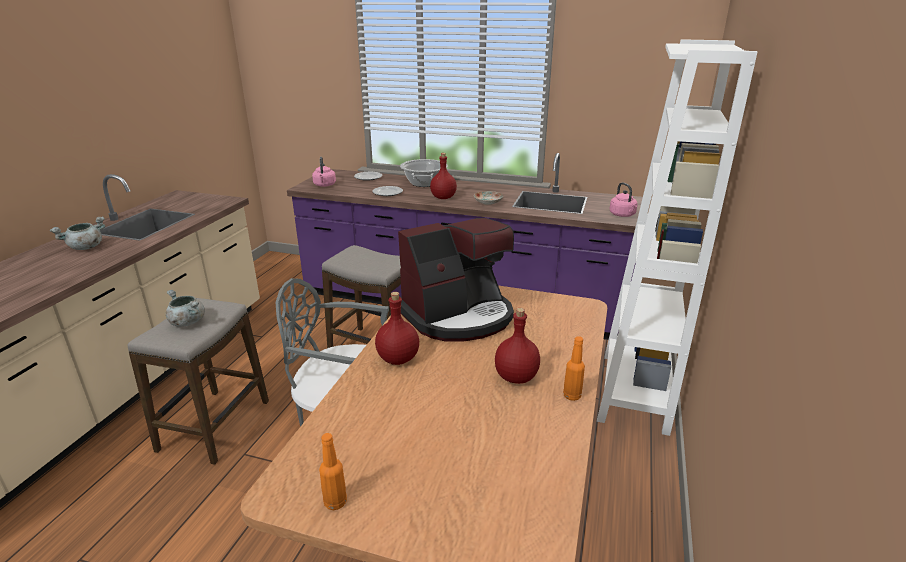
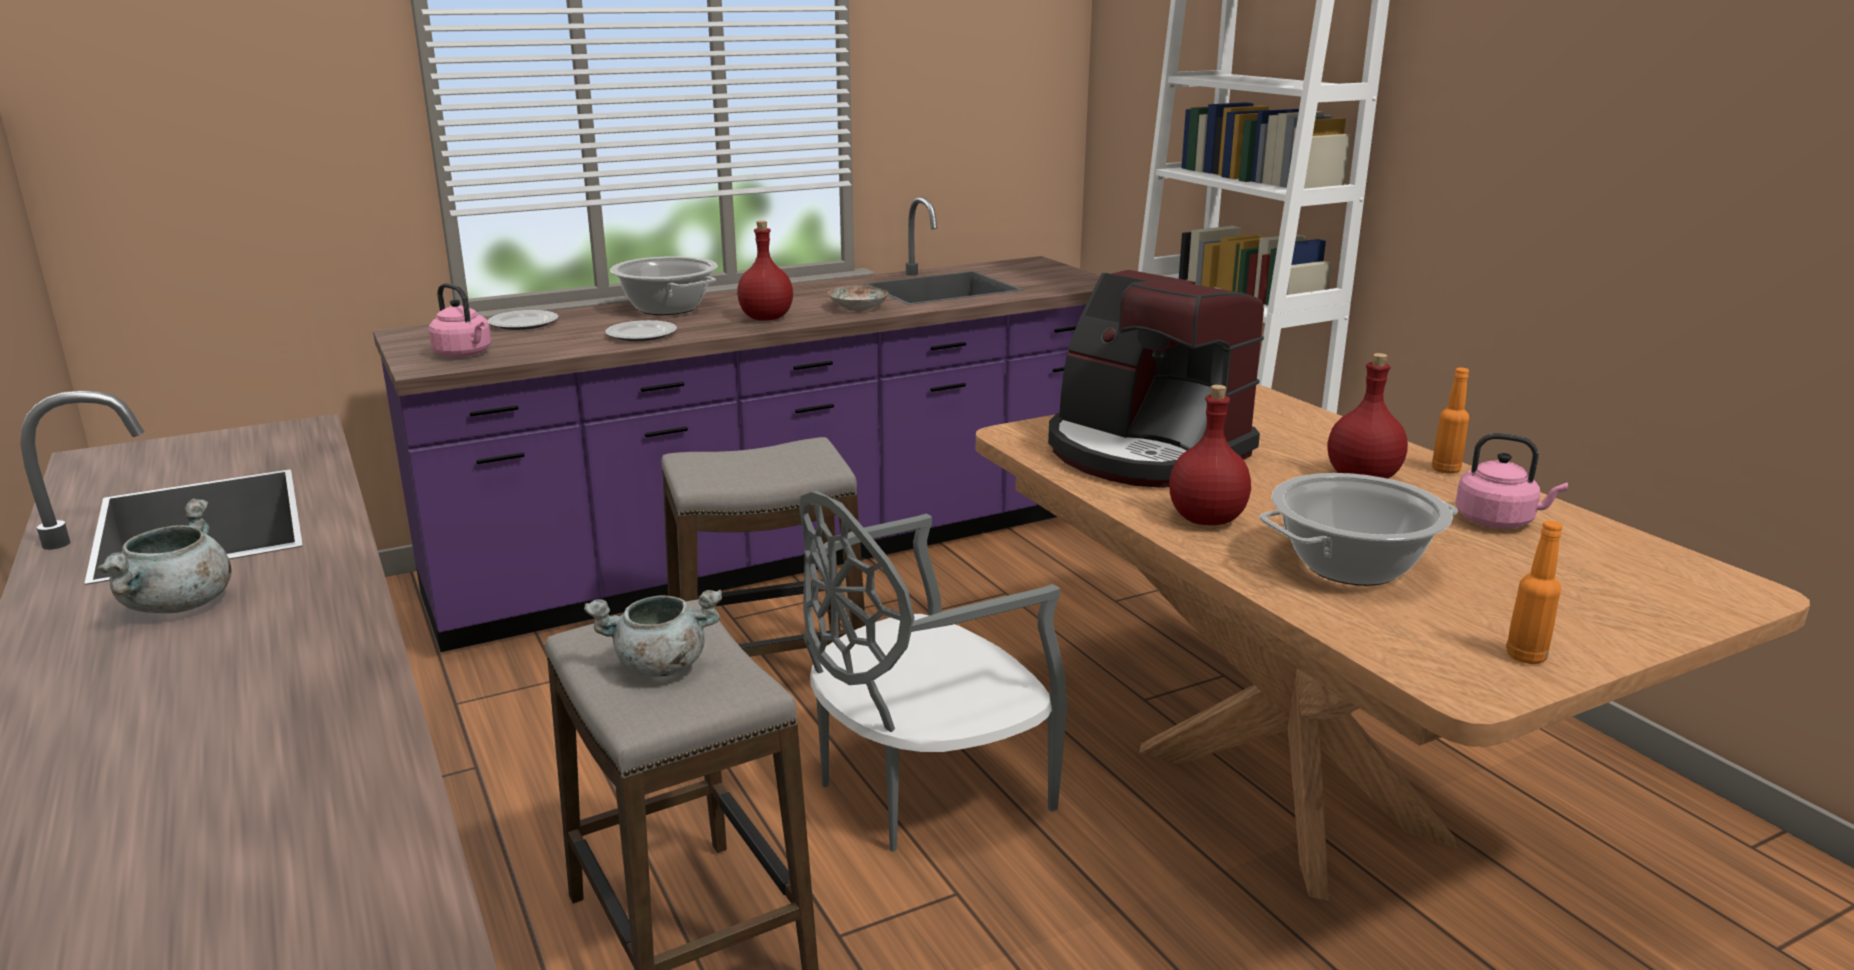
camera: 45 degrees left, 5 degrees down
(392, 413) = (1351, 565): none -> cooking pot
(458, 316) = (1144, 452): coffee machine -> coffee machine turned 120 degrees clockwise
(623, 215) = (1075, 280): pink kettle -> pink kettle (1498, 521)

